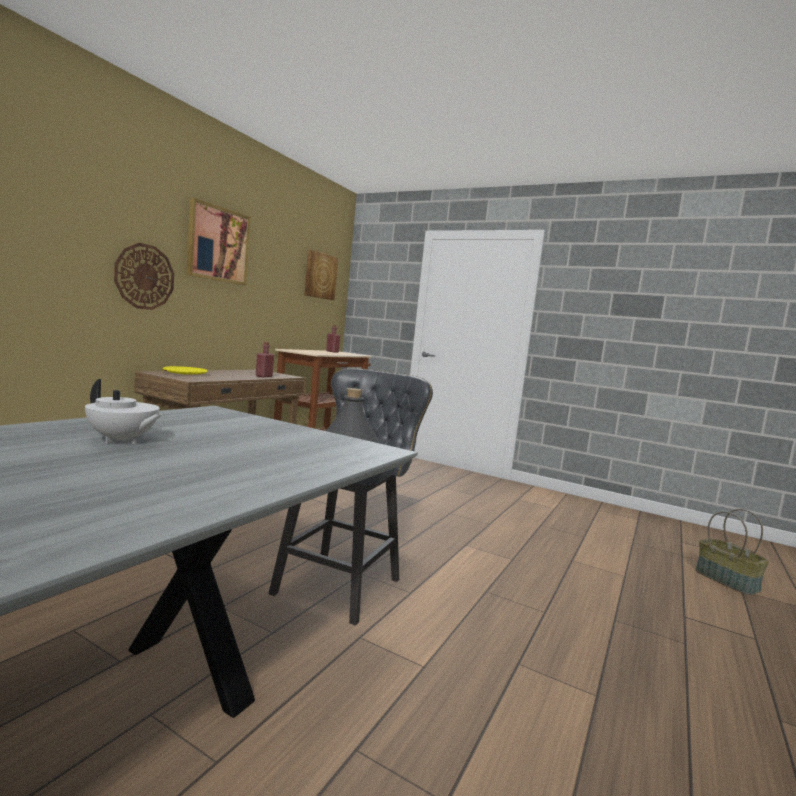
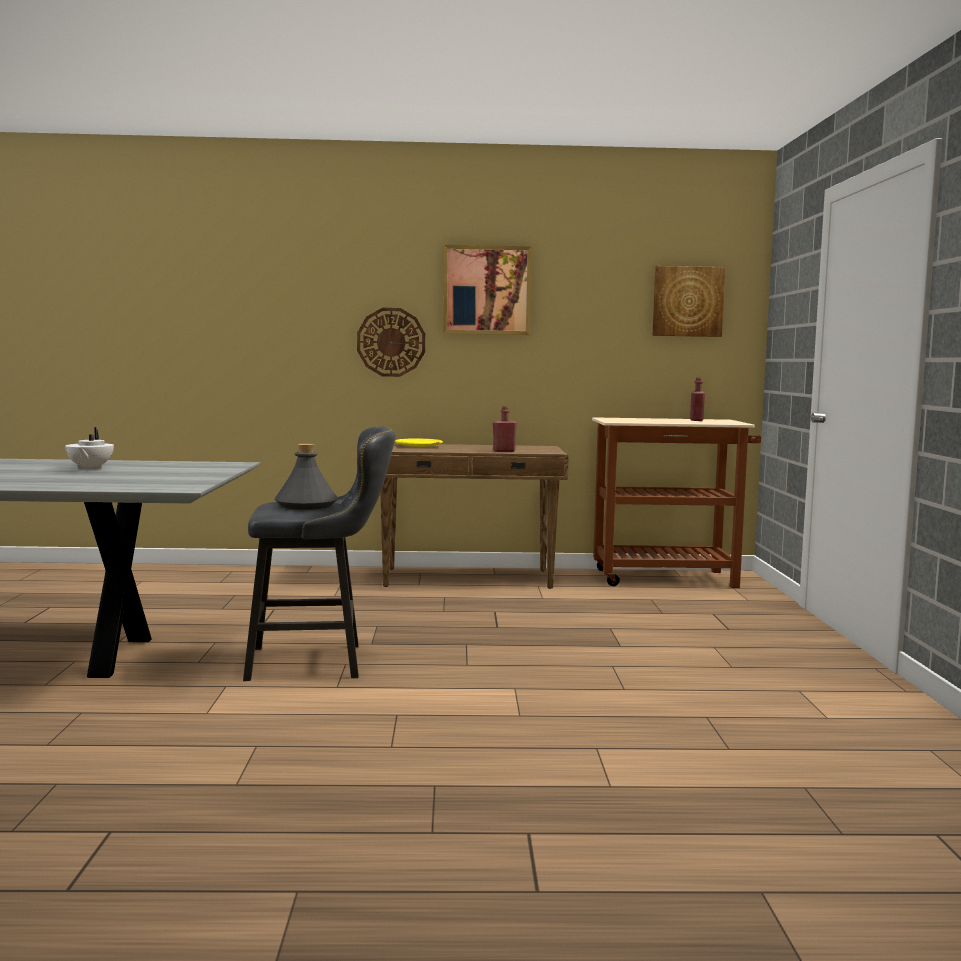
camera: 60 degrees right, 0 degrees up
(727, 580) = (787, 878): basket -> none

